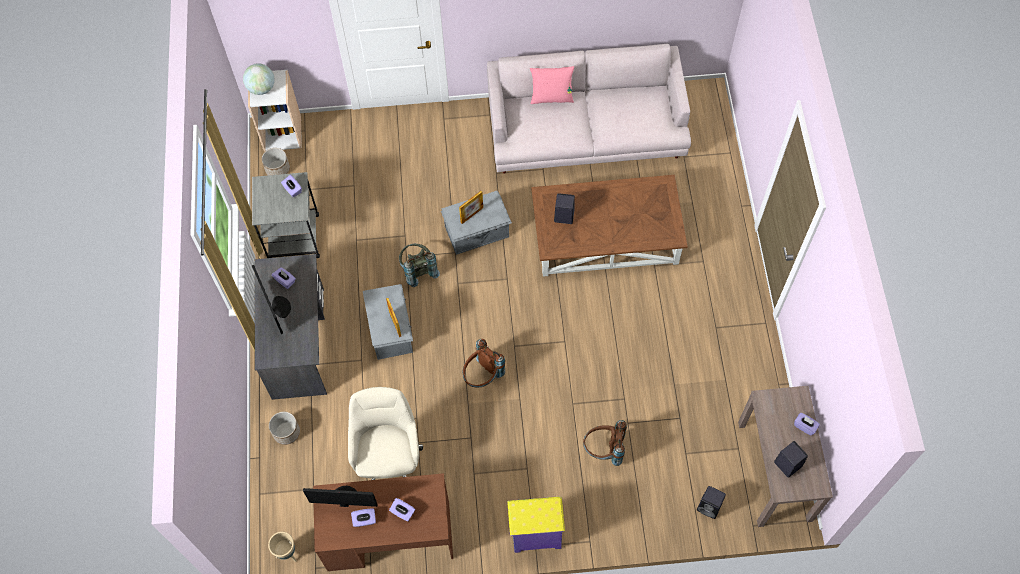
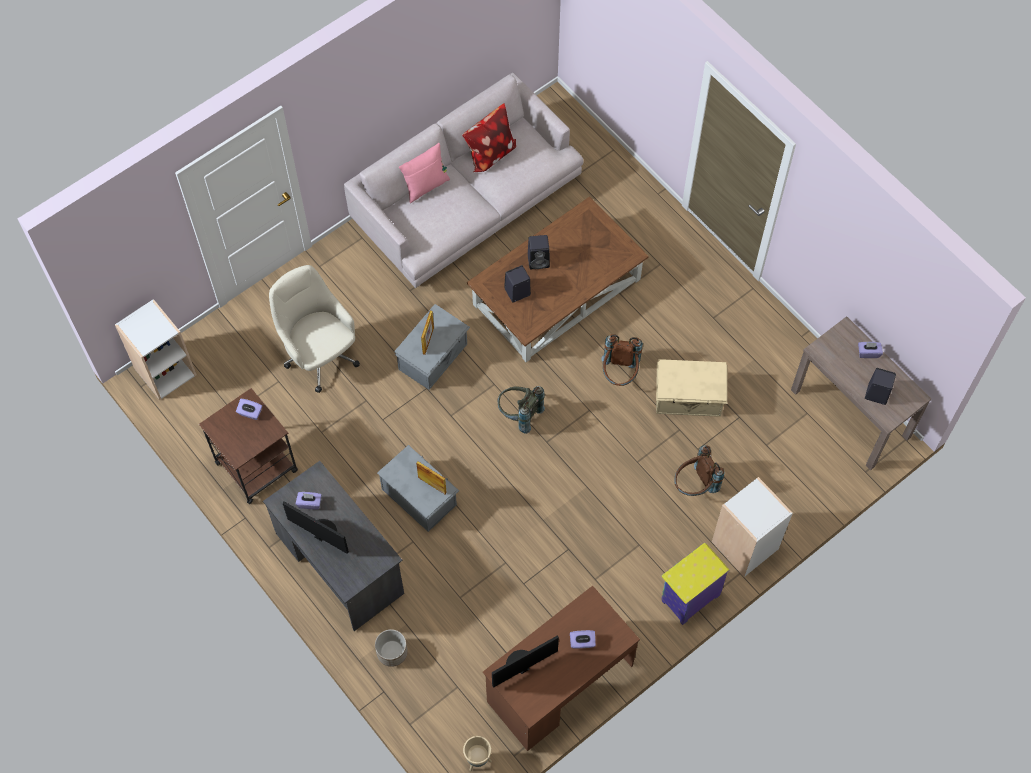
camera: 35 degrees left, 0 degrees up
(261, 88) = (141, 332): globe -> none
(277, 169) = (188, 409): planter -> none
(293, 236) = (255, 465): grey cart -> brown cart
(364, 520) = (553, 671): purple tissue box -> none
(389, 460) = (509, 616): beige office chair -> beige office chair (320, 356)
(418, 270) = (403, 425): grey backpack -> grey backpack (519, 415)
(482, 376) = (538, 487): brown backpack -> brown backpack (619, 374)
(609, 522) = (744, 545): none -> bookcase
(618, 99) = (490, 153): none -> pillow
(649, 379) = (688, 398): none -> beige storage box
(710, 507) = (819, 478): black speaker -> black speaker (539, 260)

